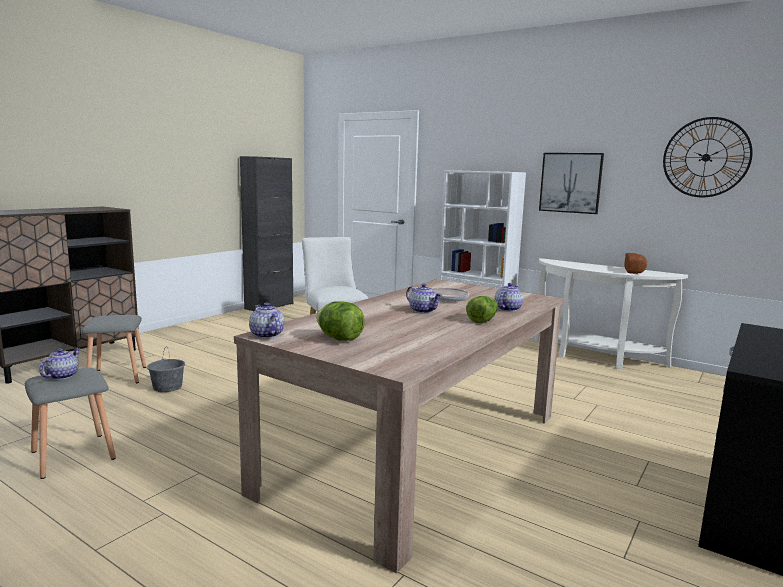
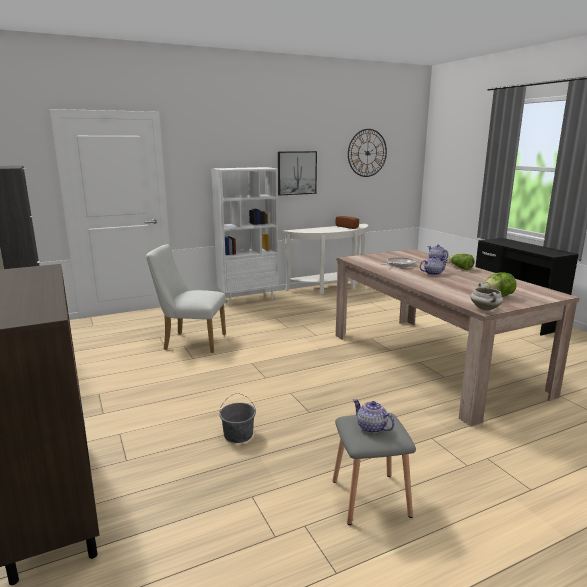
camera: 60 degrees left, 5 degrees up
(117, 376) = (170, 463): grey stool -> none
(266, 335) = (485, 309): teapot -> white cooking pot

